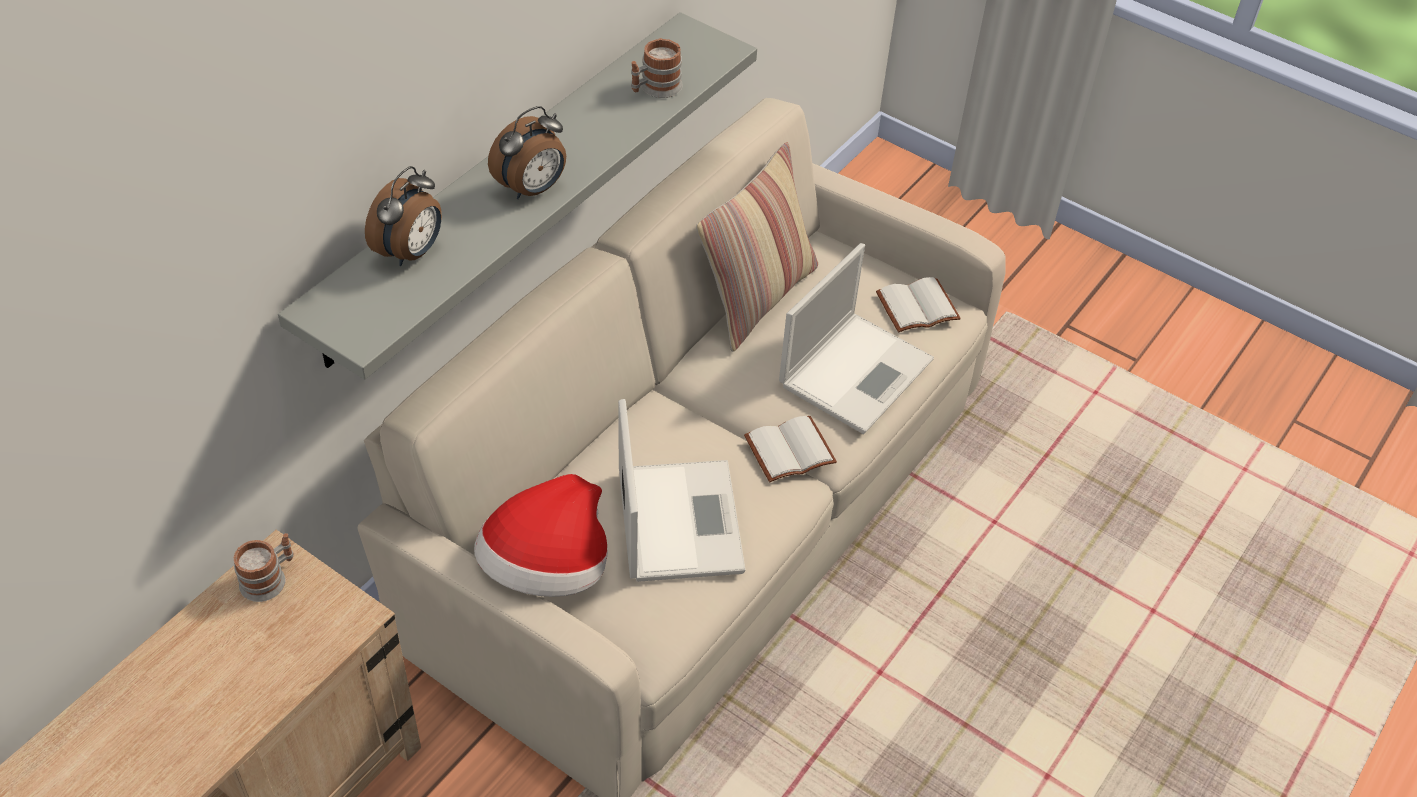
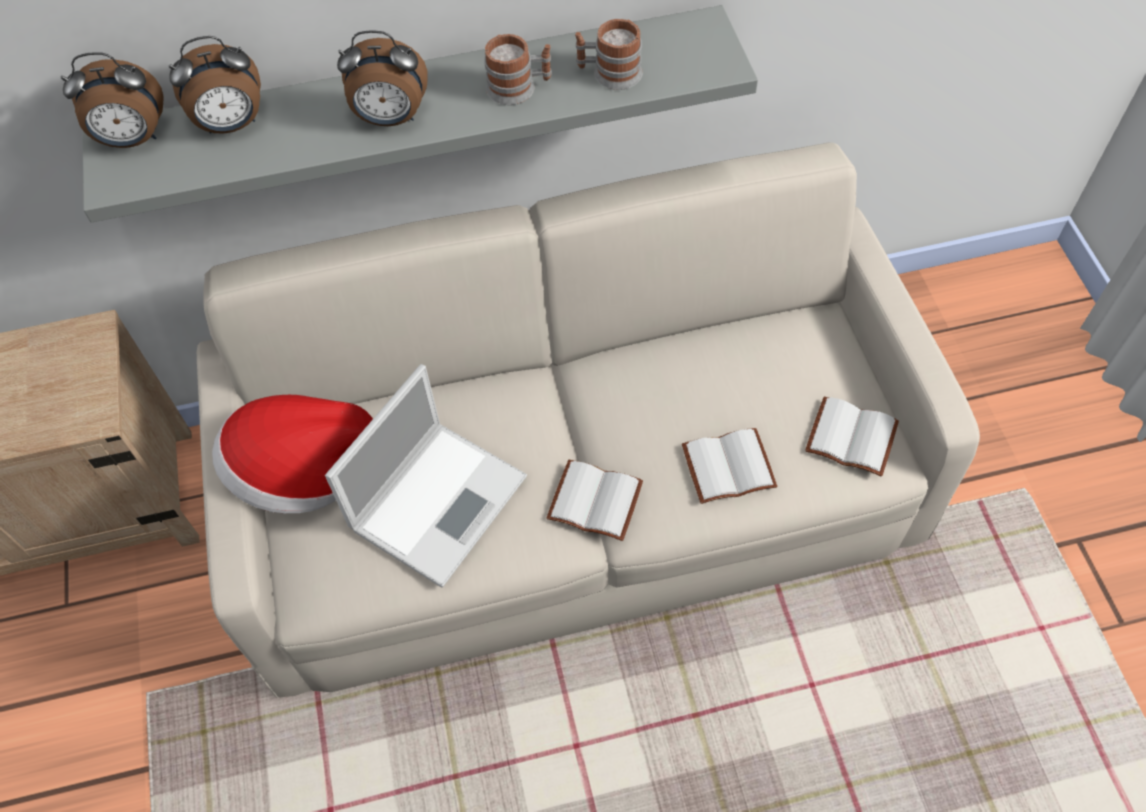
camera: 45 degrees right, 10 degrees up
(269, 578) = (71, 347): mug -> mug (519, 88)
(340, 302) = (133, 139): none -> alarm clock
(757, 298) = (708, 337): pillow -> none
(857, 370) = (729, 464): laptop -> white book

